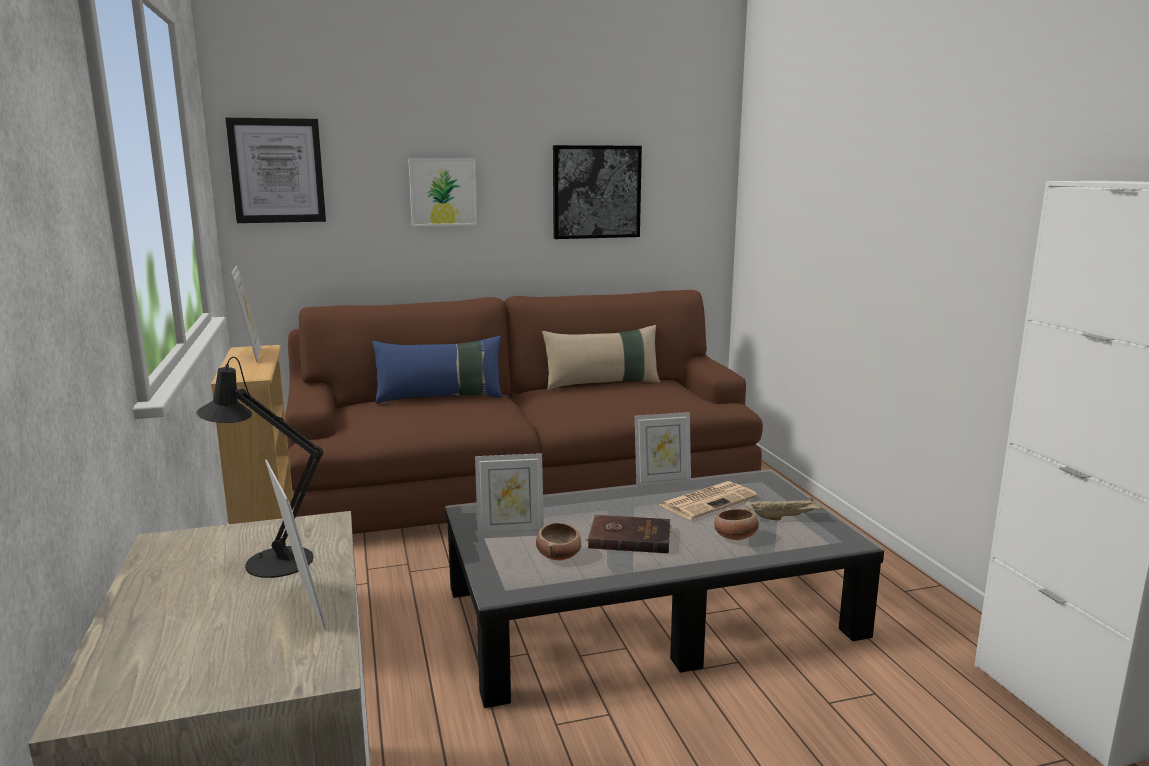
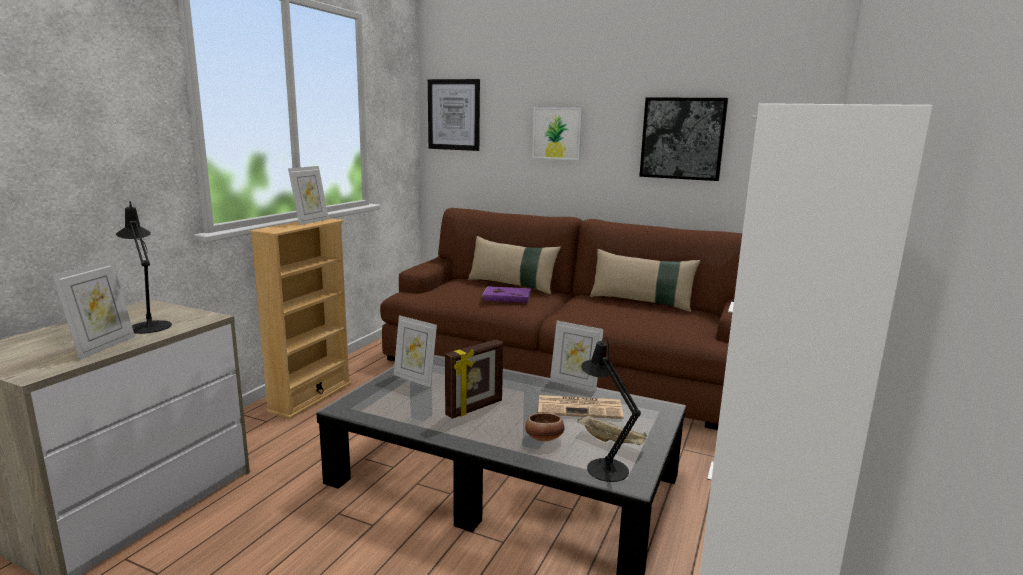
camera: 40 degrees right, 0 degrees up
(440, 398) = (512, 285): blue pillow -> beige pillow
(465, 411) = (506, 296): none -> purple book
(559, 555) = (412, 401): bowl -> none
(629, 537) = (475, 408): brown book -> picture frame
(816, 539) = (603, 466): none -> black table lamp

